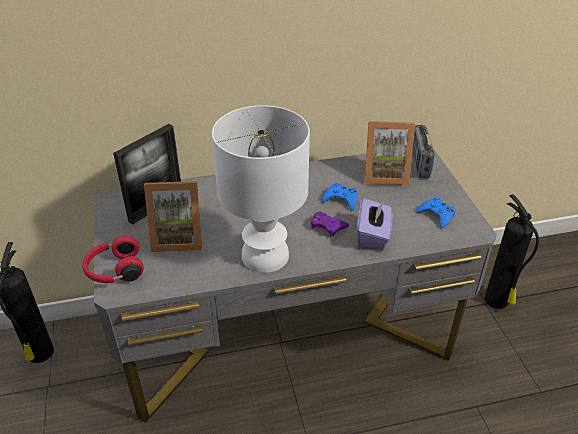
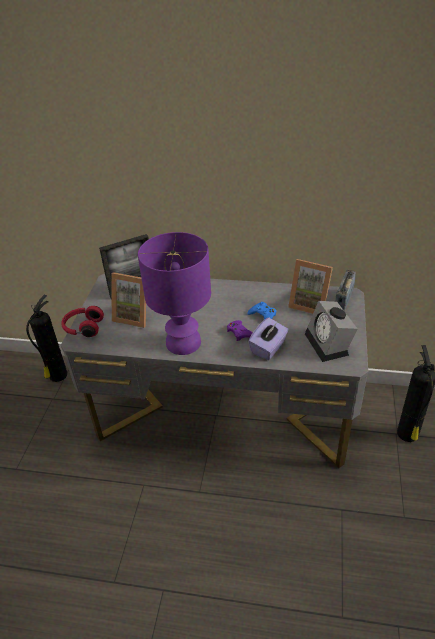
camera: 25 degrees right, 0 degrees up
(264, 255) = (183, 342): white table lamp -> purple table lamp
(437, 215) = (329, 344): blue game controller -> alarm clock

